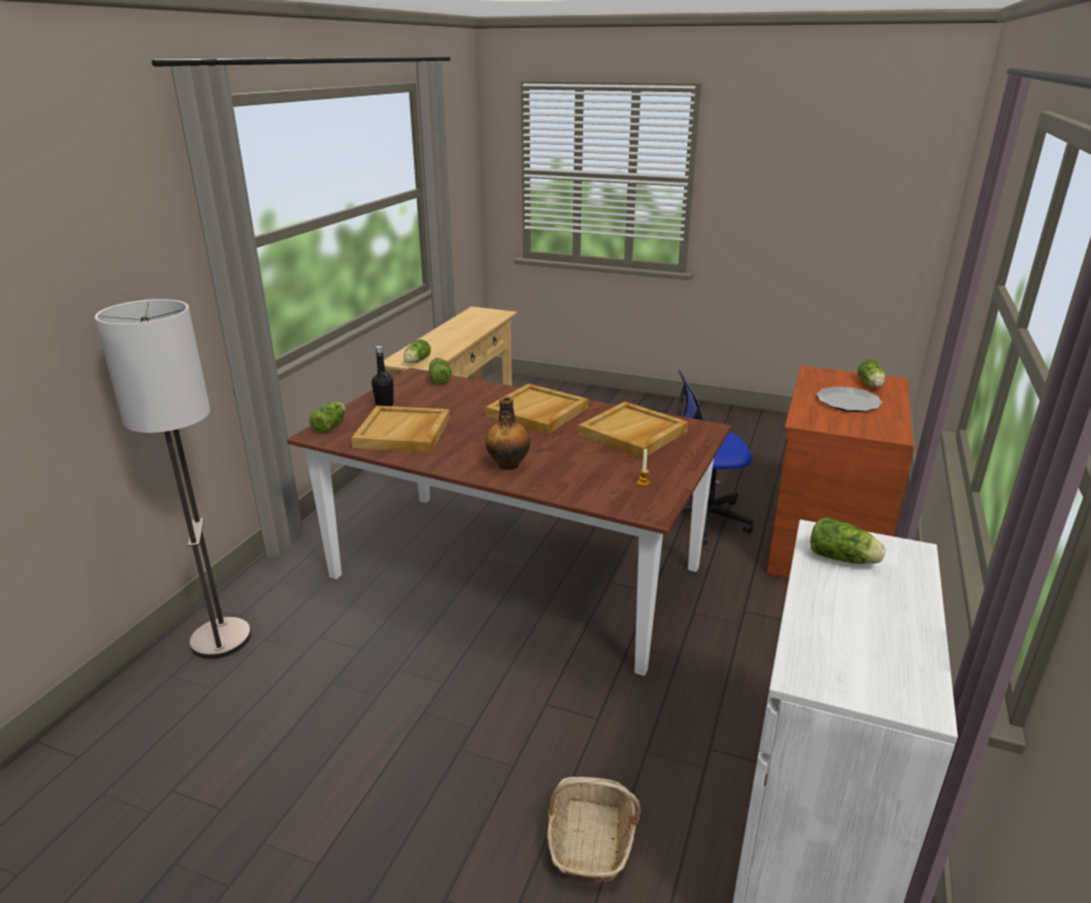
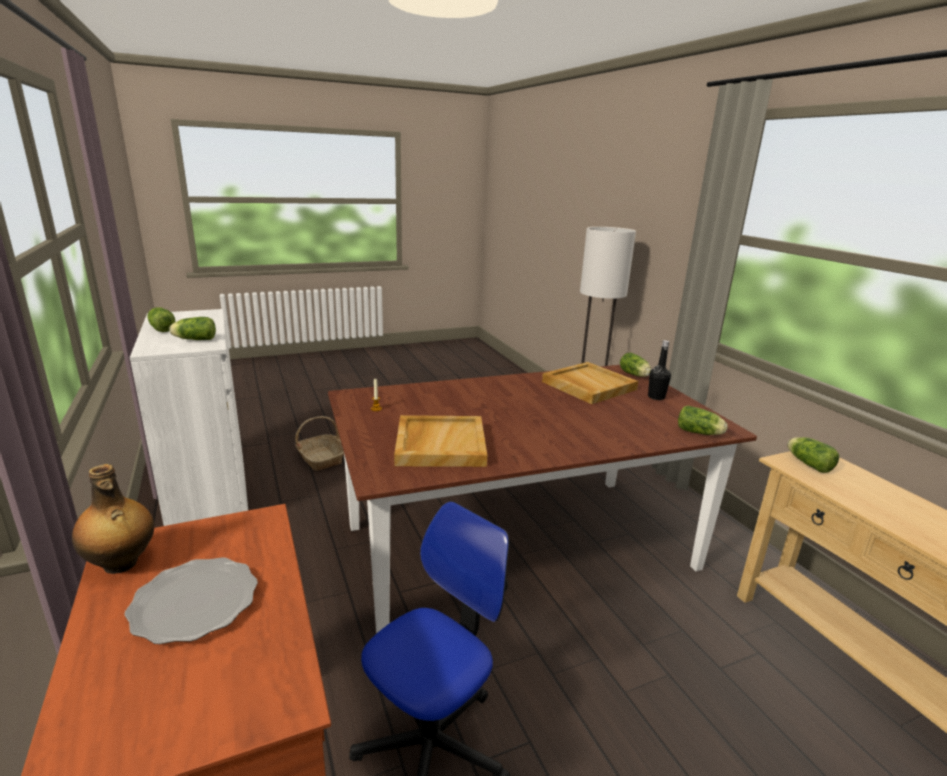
camera: 135 degrees right, 5 degrees down
(508, 464) = (482, 390): bottle -> bottle (121, 564)
(537, 412) = (550, 433): beige tray -> none
(870, 385) = (137, 707): lettuce -> lettuce (161, 328)

